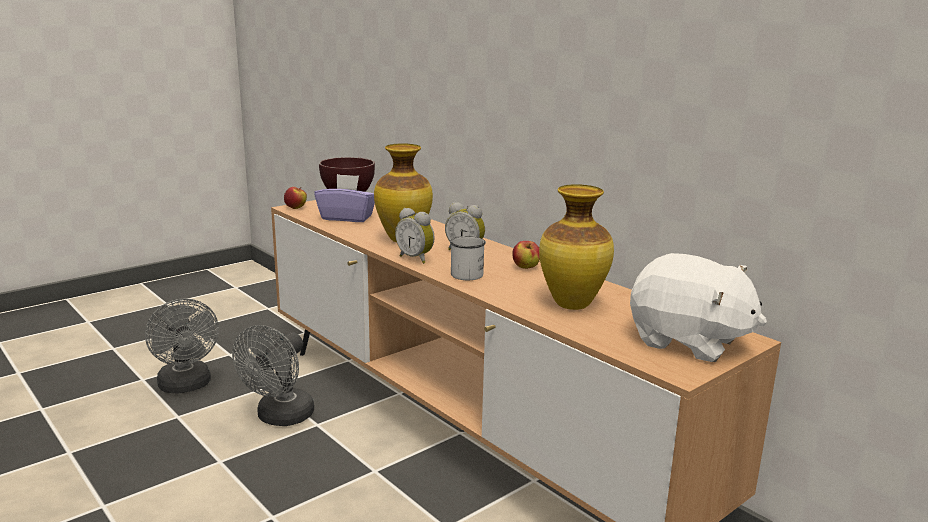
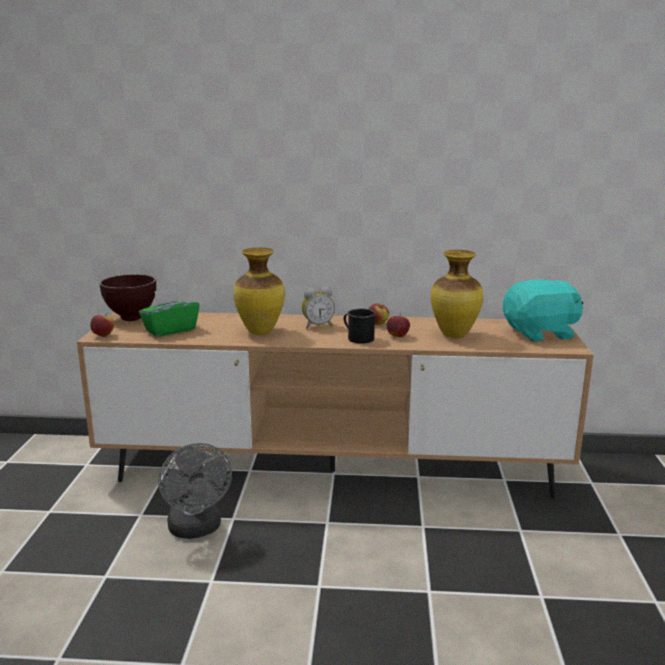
camera: 45 degrees left, 0 degrees up
(186, 386) = (62, 552): grey fan -> none
(347, 217) = (170, 330): purple tissue box -> green tissue box
(416, 258) = (304, 340): alarm clock -> none
(466, 273) = (357, 338): white mug -> black mug
(509, 285) = (397, 336): none -> apple
(688, 342) = (540, 333): white plush toy -> turquoise plush toy

